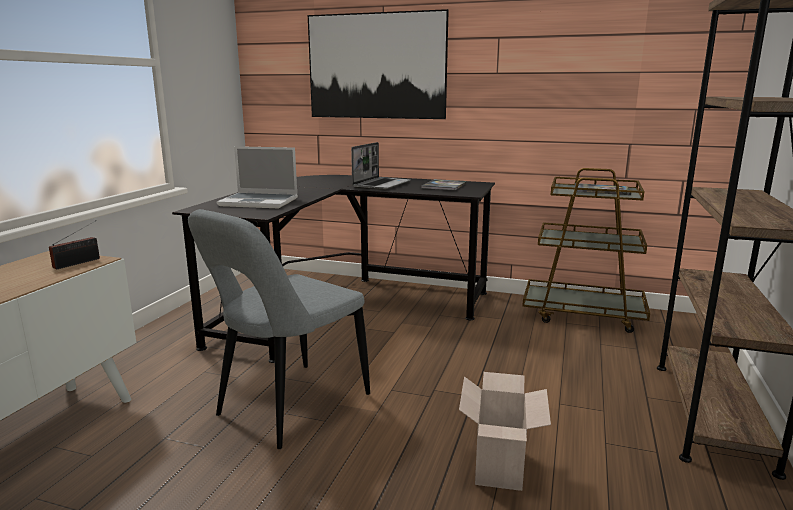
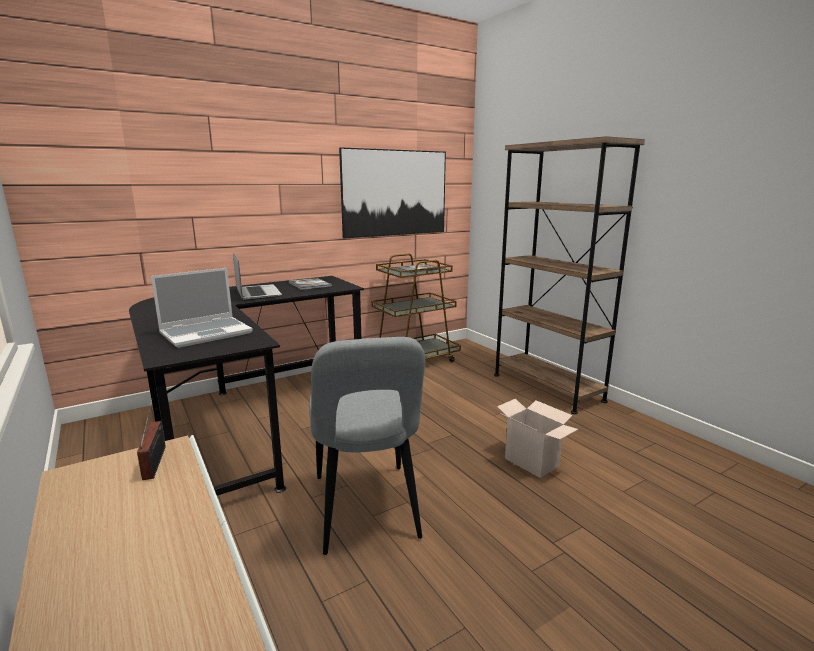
camera: 50 degrees left, 0 degrees up
(376, 66) = (208, 177): picture -> picture (395, 193)

